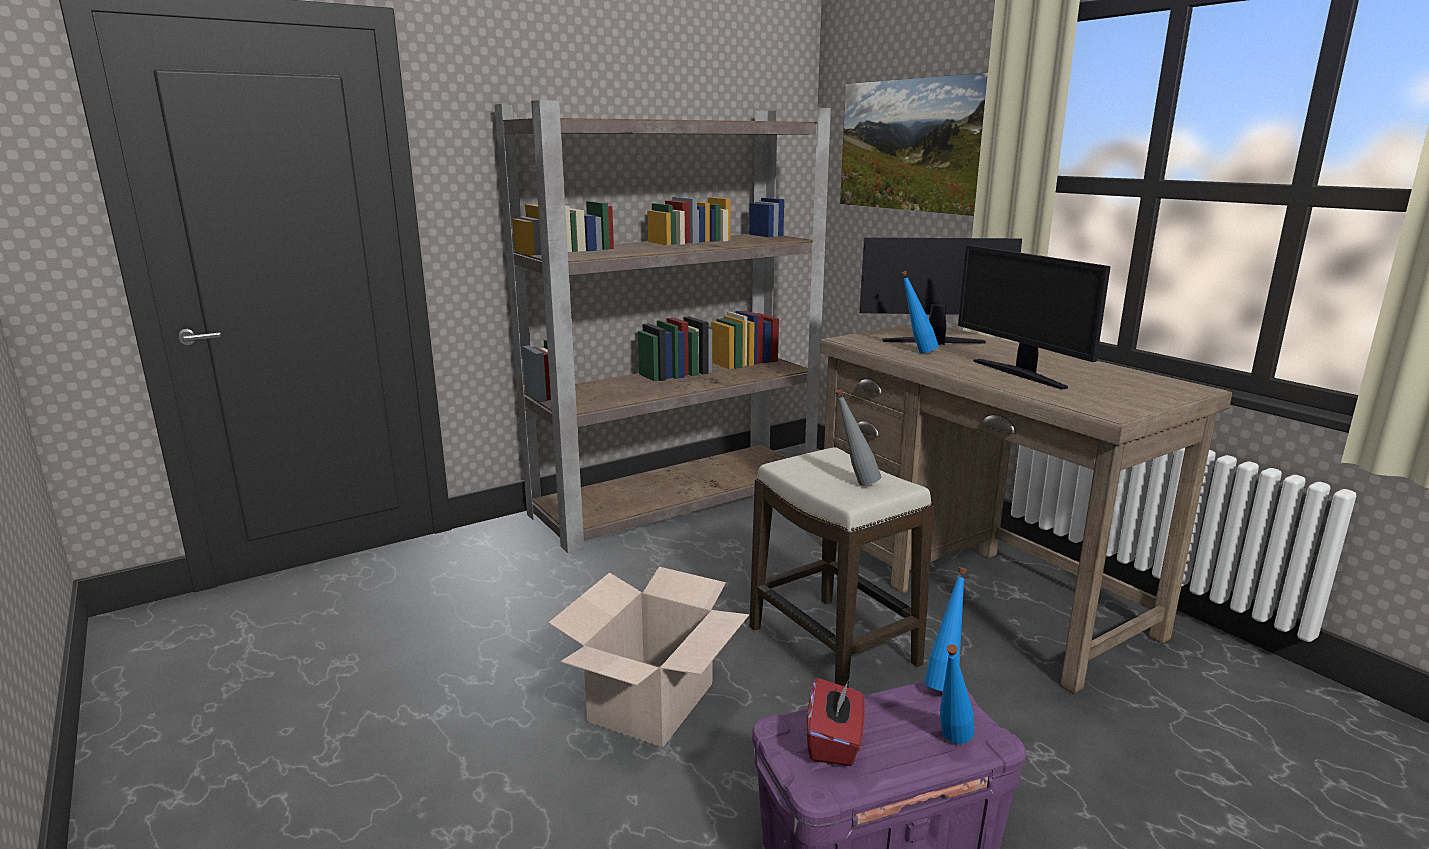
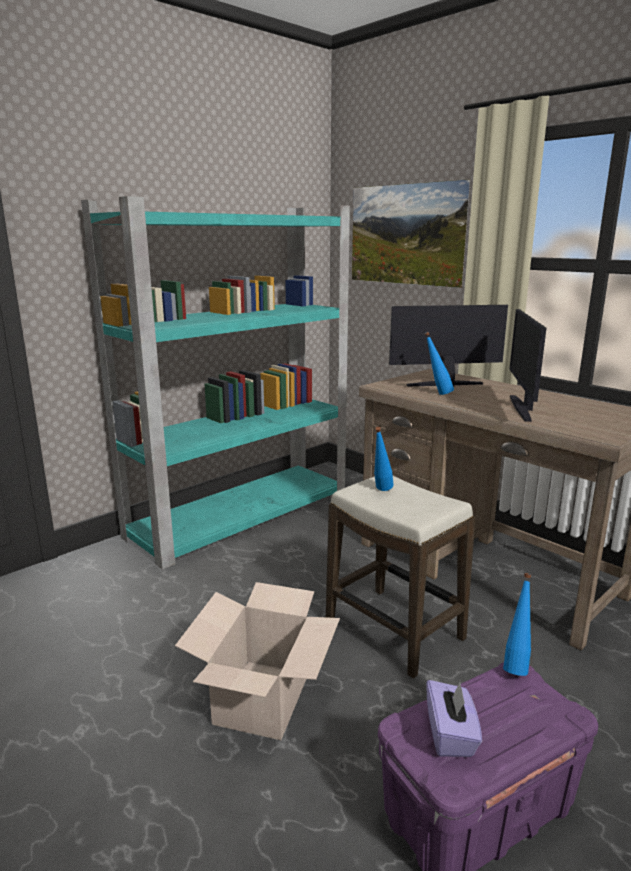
camera: 10 degrees left, 0 degrees up
(677, 498) = (241, 514): brown bookcase -> turquoise bookcase
(834, 742) = (451, 735): red tissue box -> purple tissue box
(855, 482) = (414, 503): grey bottle -> none
(950, 745) = (541, 724): blue bottle -> blue bottle (381, 491)
(1020, 373) = (522, 408): monitor -> monitor turned 45 degrees clockwise

